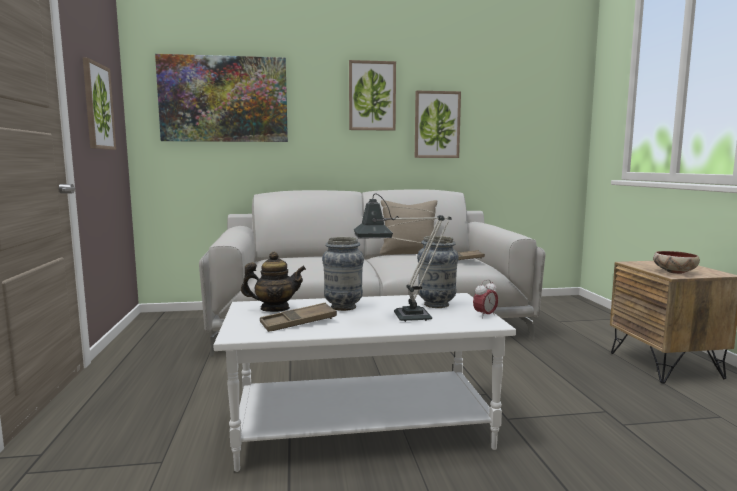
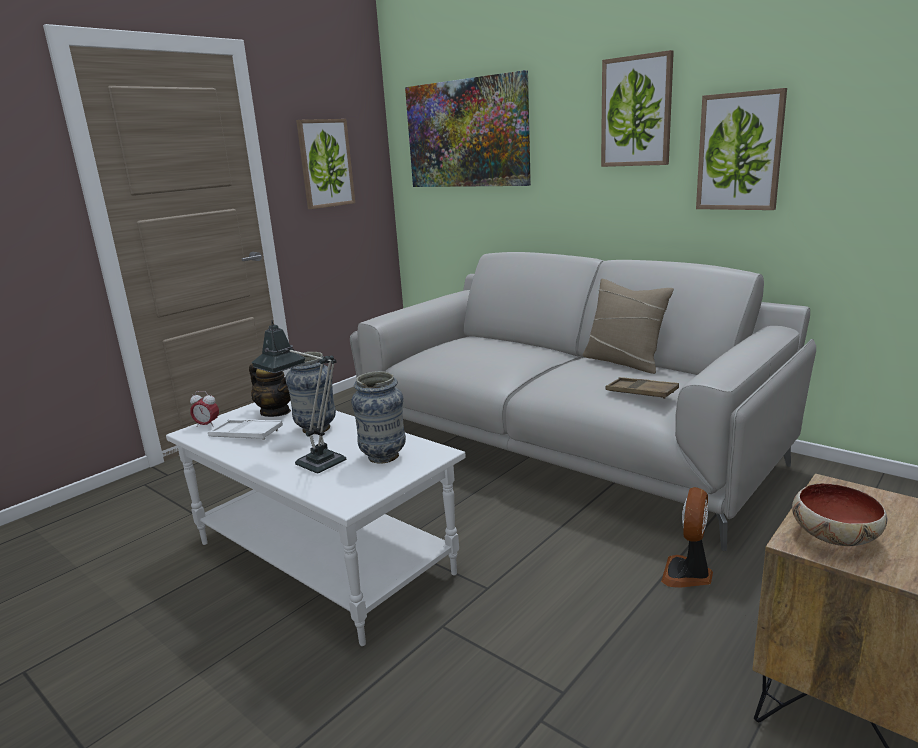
camera: 50 degrees right, 10 degrees up
(298, 323) = (246, 434): brown tray -> white tray
(485, 316) = (373, 490): alarm clock -> alarm clock (207, 425)
(542, 352) = (688, 574): none -> fan

